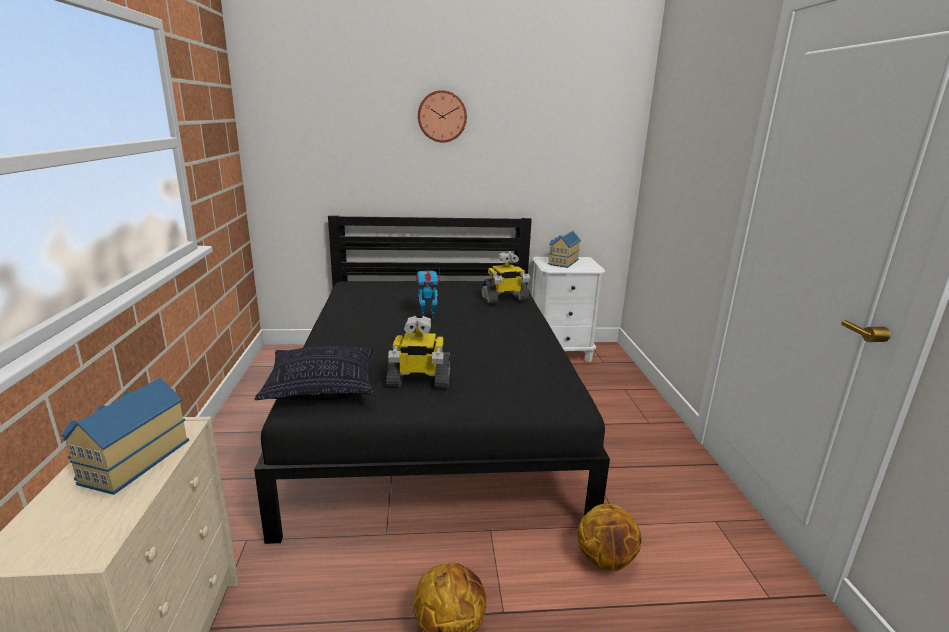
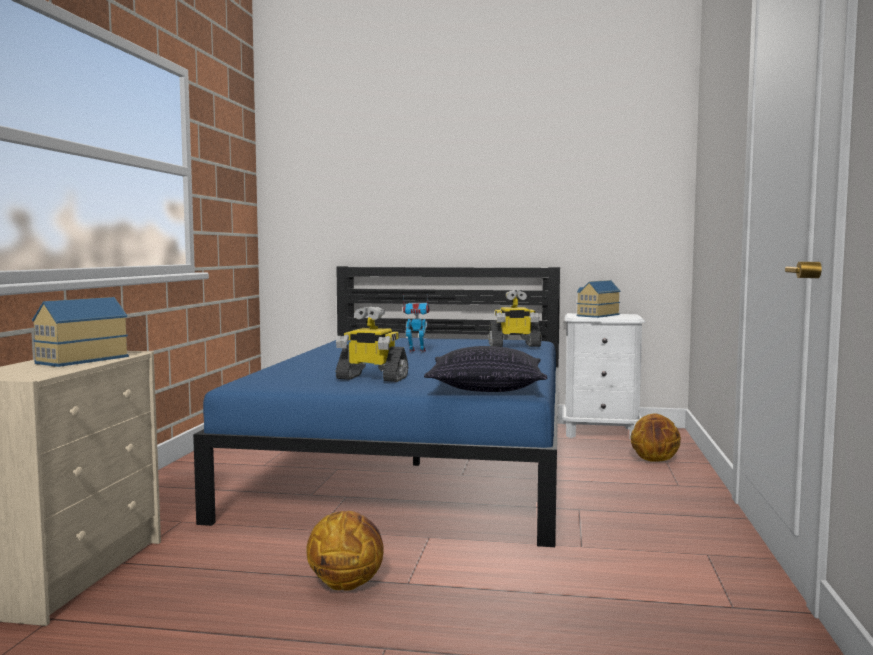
camera: 15 degrees right, 15 degrees down
(322, 388) = (274, 377): pillow -> pillow (486, 388)
(434, 413) = (418, 463): black bed -> blue bed
(442, 116) = (458, 160): wall clock -> none
(606, 560) = (547, 565): basketball -> basketball (655, 460)

